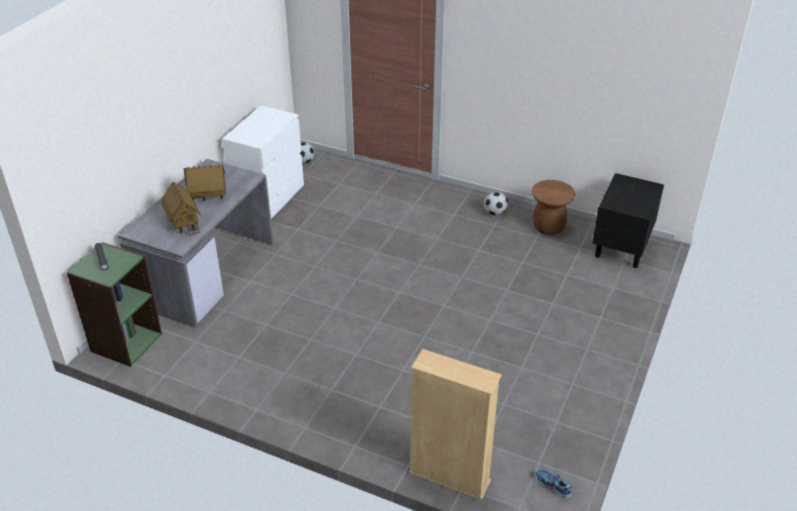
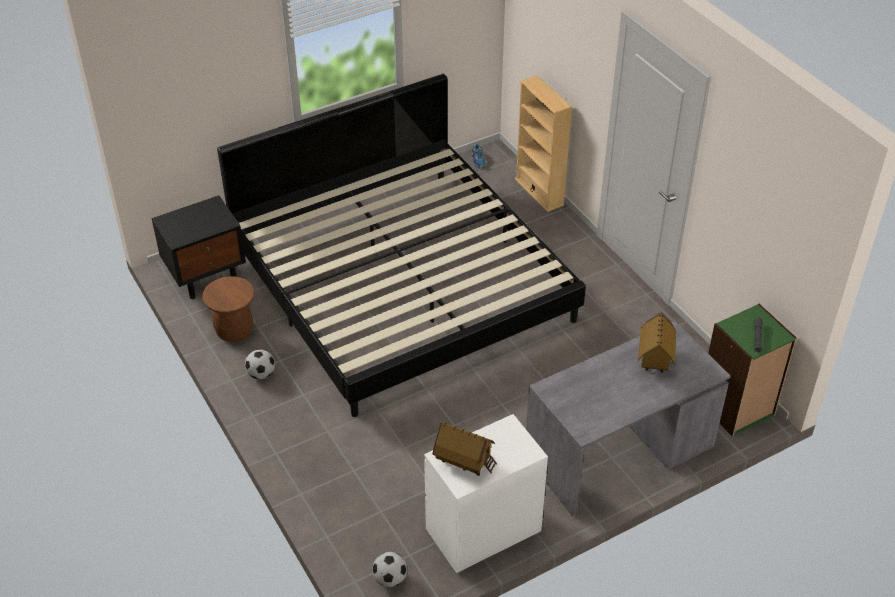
camera: 145 degrees left, 5 degrees up
(207, 197) = (612, 382): toy house -> toy house (464, 462)
(476, 314) = (402, 283): none -> bed

